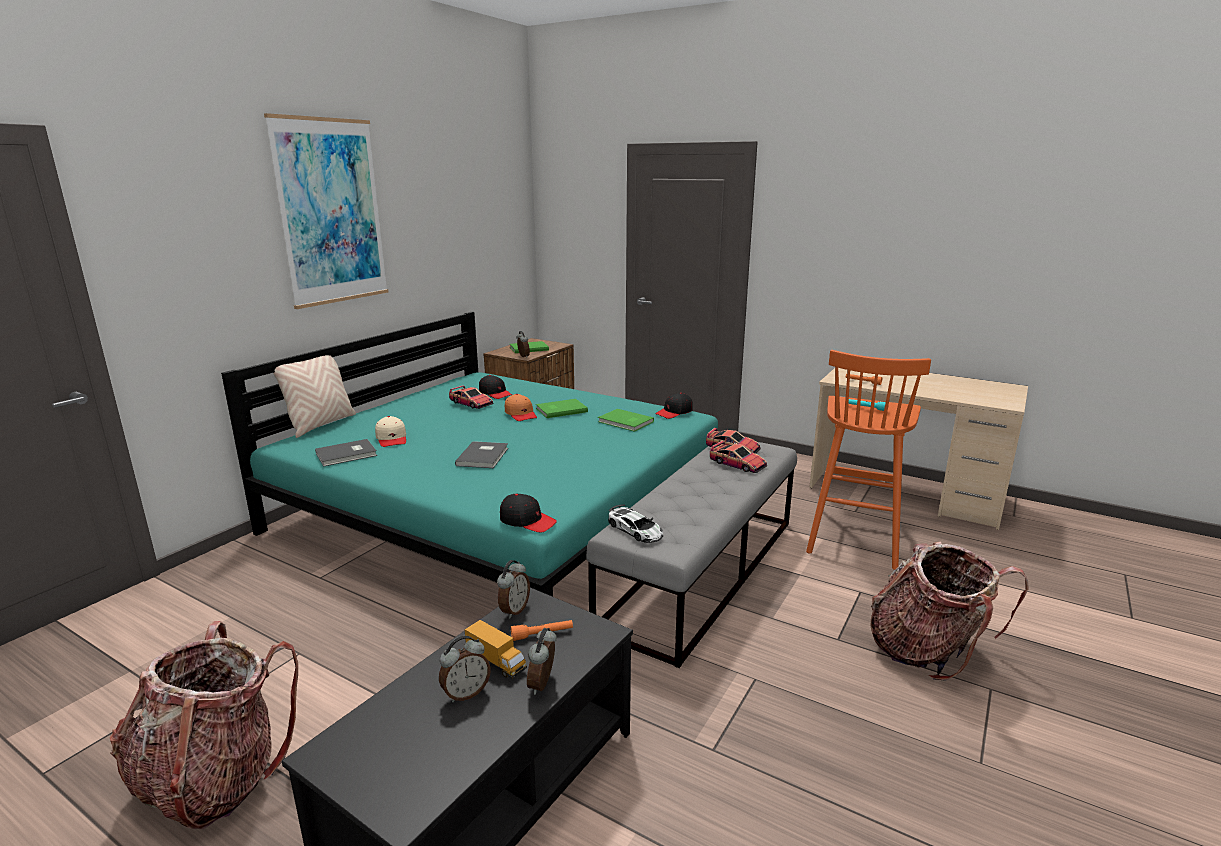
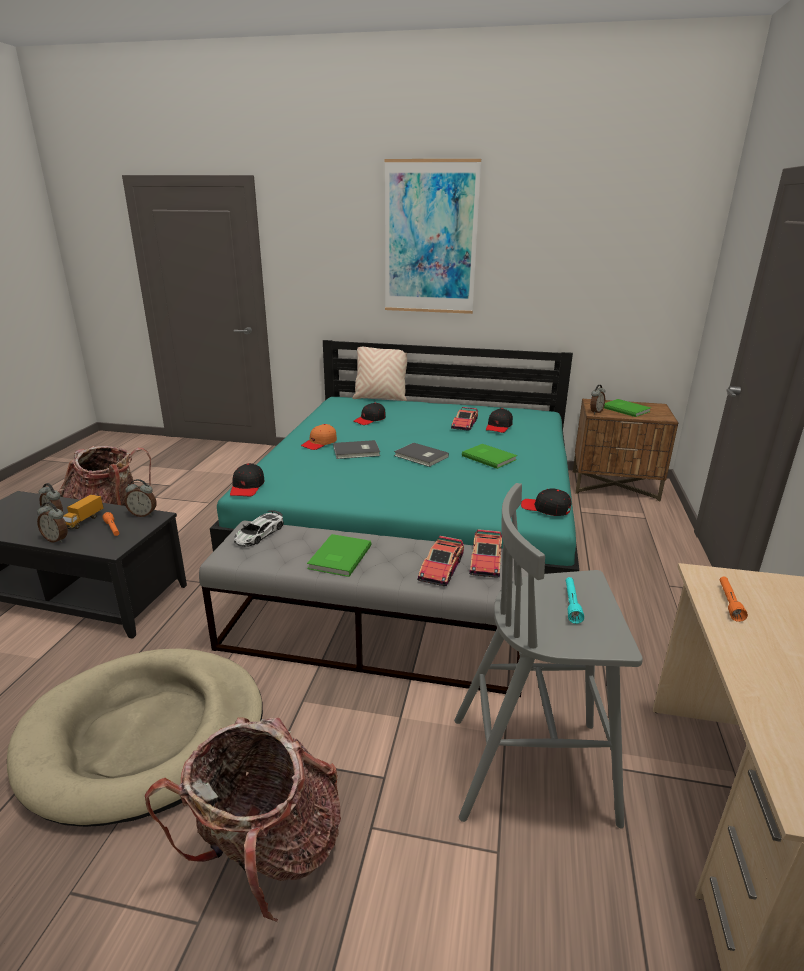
camera: 70 degrees right, 5 degrees up
(347, 455) = (333, 416): grey book -> grey book (421, 457)
(392, 438) = (370, 420): beige cap -> black cap
(521, 414) = (459, 445): orange cap -> orange cap (319, 443)
(543, 684) = (57, 539): alarm clock -> alarm clock turned 150 degrees counterclockwise
(625, 422) = (488, 489): green book -> green book (338, 557)
(802, 719) = (145, 735): none -> beige dog bed
(854, 536) = (535, 769): orange stool -> grey stool

